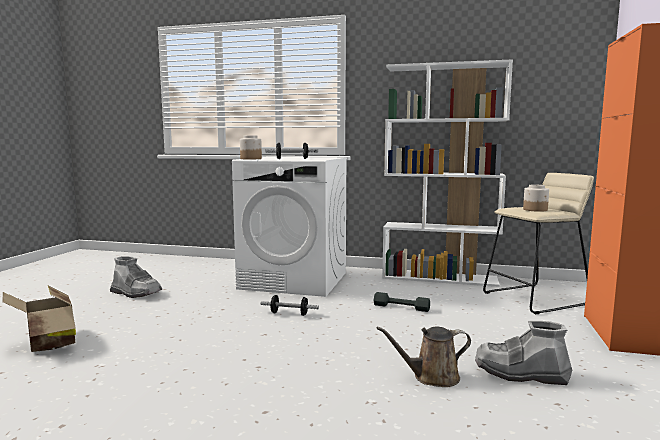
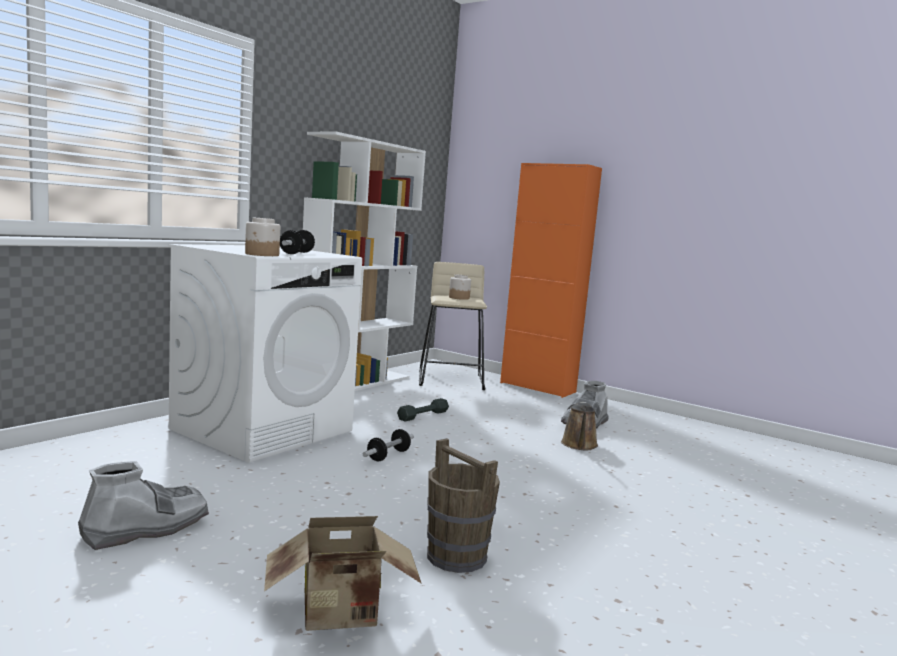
camera: 70 degrees left, 0 degrees up
(125, 359) = (456, 556): none -> brown bucket

